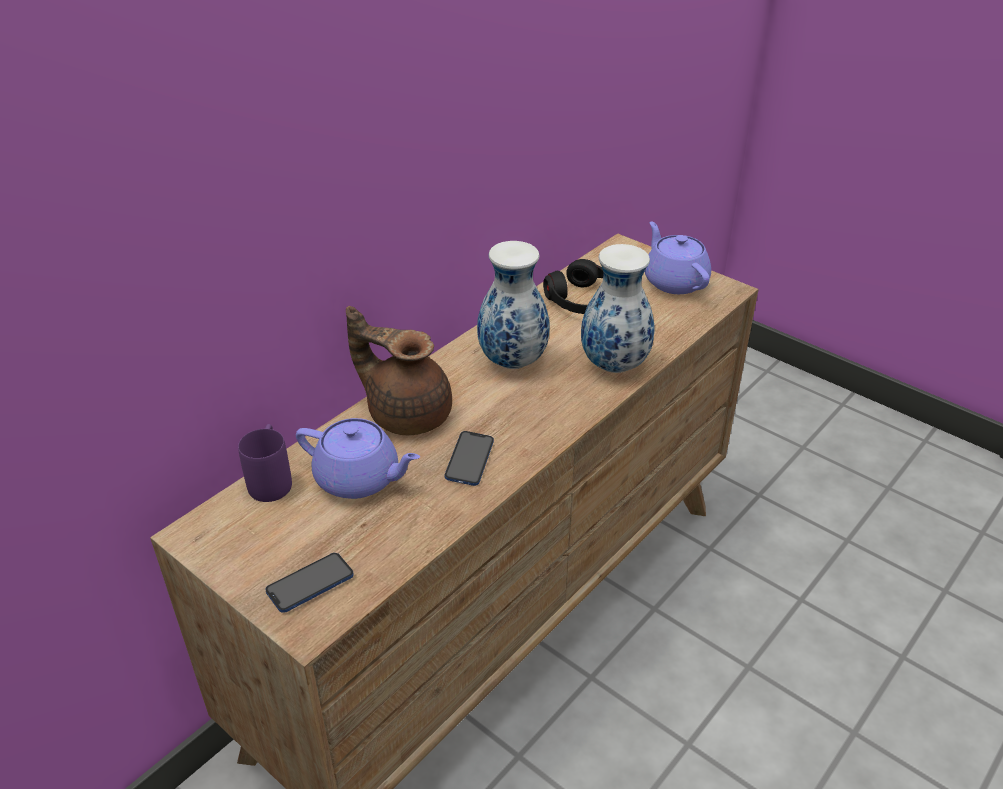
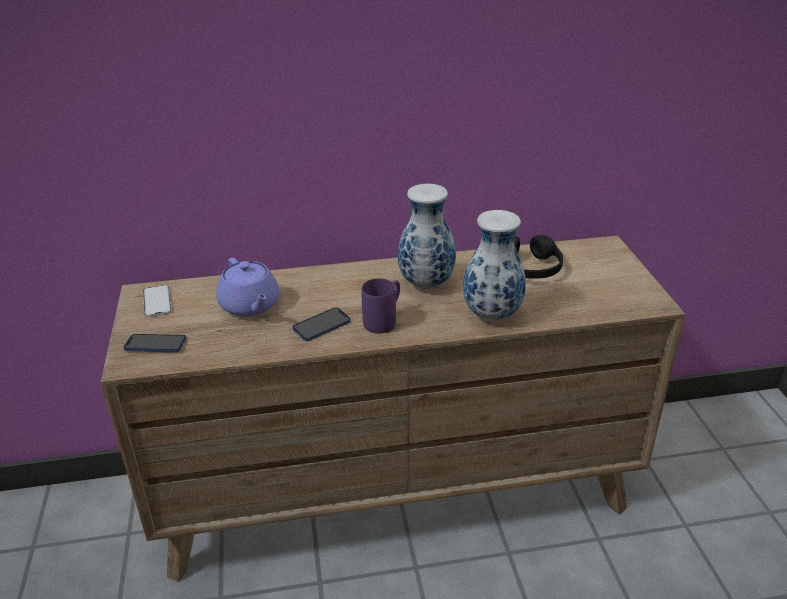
camera: 40 degrees right, 5 degrees down
(233, 532) = (157, 301): none -> phone
(271, 479) = (208, 285): purple mug -> purple mug (384, 320)
(407, 413) = (322, 284): brown teapot -> none
(674, 281) = (618, 281): purple teapot -> none

